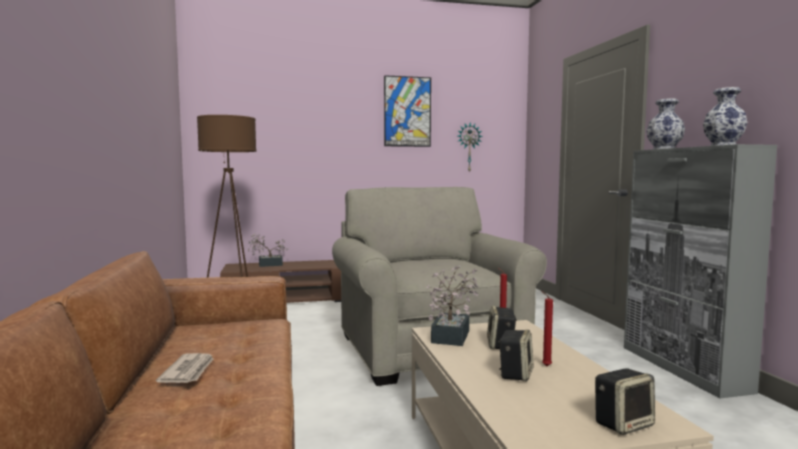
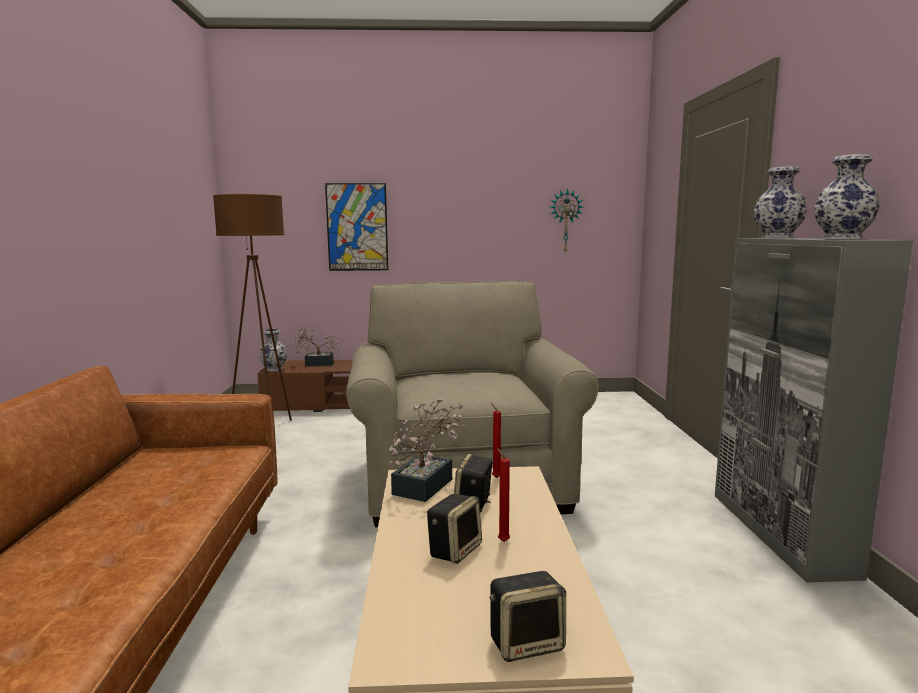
camera: 10 degrees right, 5 degrees up
(189, 371) = (106, 513): newspaper -> none
(233, 270) = (273, 369): none -> vase
(407, 111) = (485, 177): picture -> picture (357, 227)

